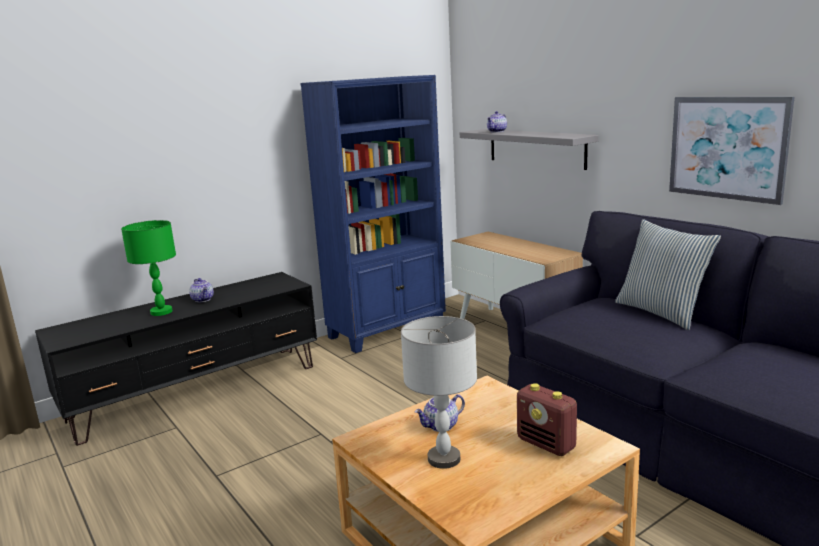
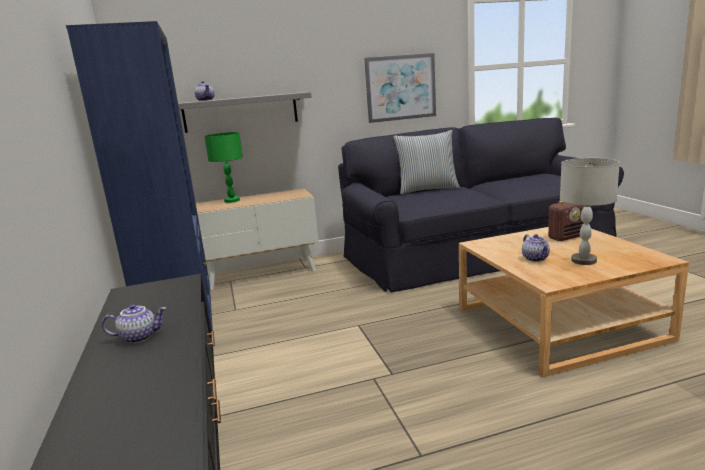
camera: 70 degrees left, 0 degrees up
(161, 312) = (143, 370): green table lamp -> green table lamp (232, 200)

